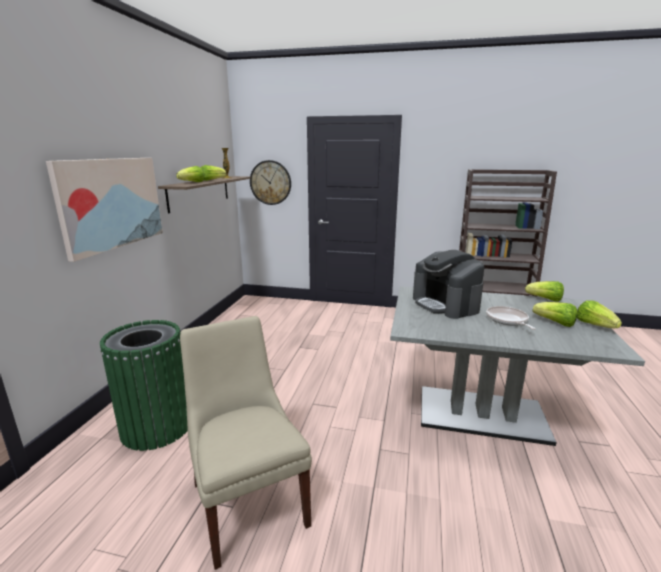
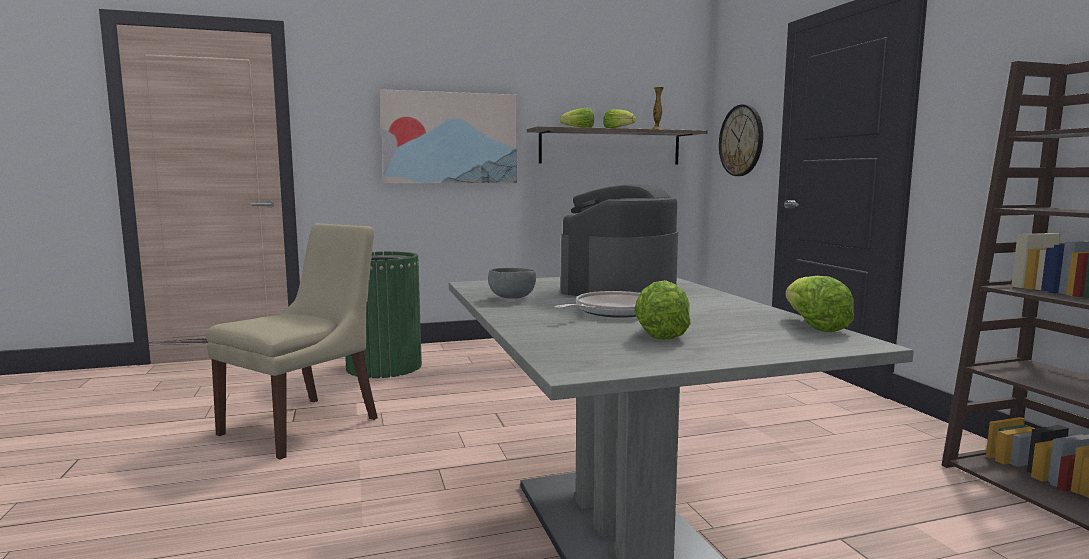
camera: 60 degrees right, 10 degrees down
(461, 331) = (512, 298): none -> grey bowl
(594, 325) = (716, 355): lettuce -> none

